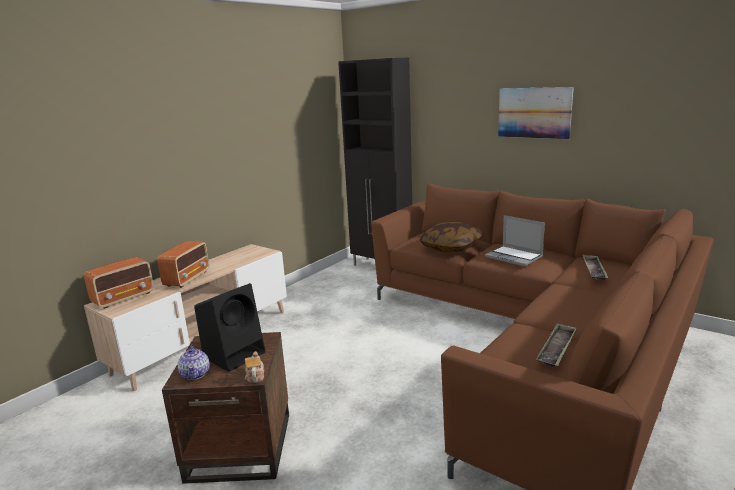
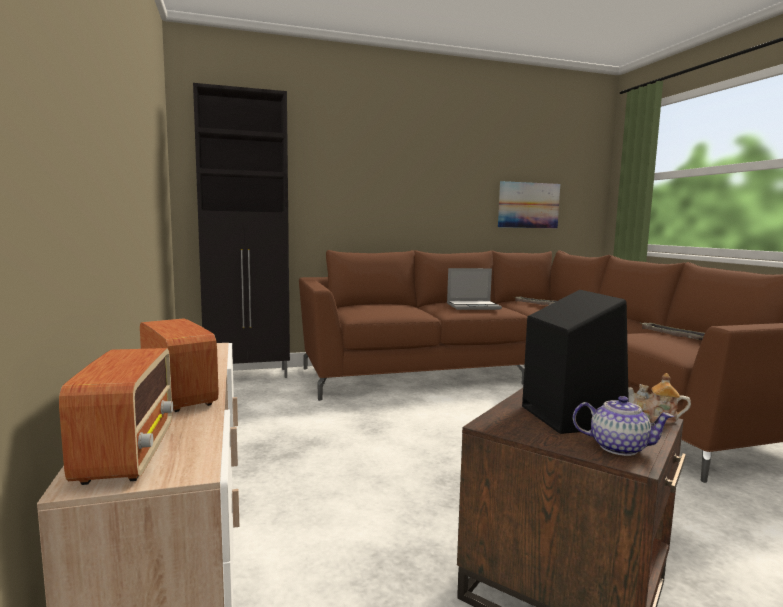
camera: 55 degrees left, 10 degrees down
(451, 247) = (405, 310): pillow -> none
(534, 113) = (427, 174): picture -> picture (528, 205)

